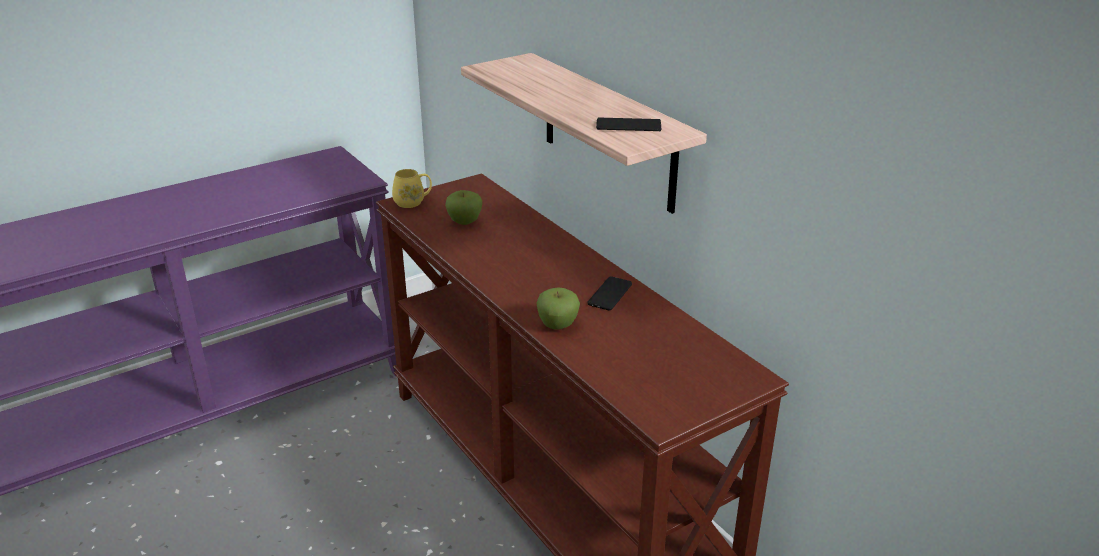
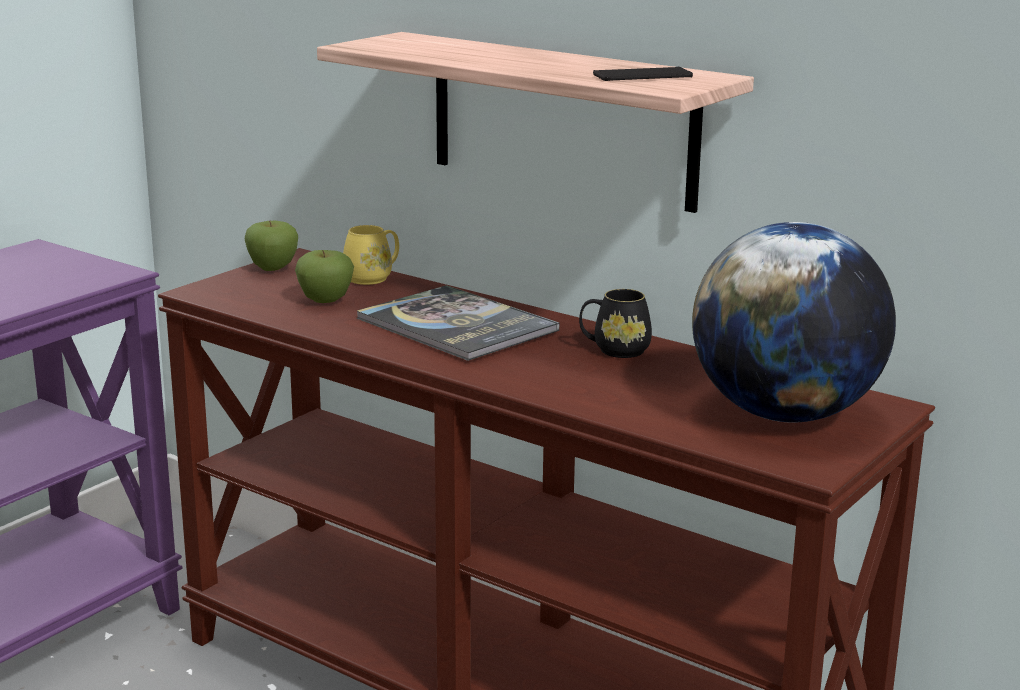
camera: 20 degrees left, 10 degrees down
(413, 202) = (221, 288): yellow mug -> yellow mug (373, 277)
(527, 256) = (456, 325): none -> book
(557, 325) = (572, 391): apple -> apple (272, 268)
(610, 294) = (614, 350): phone -> black mug
(678, 371) = (785, 414): none -> globe

